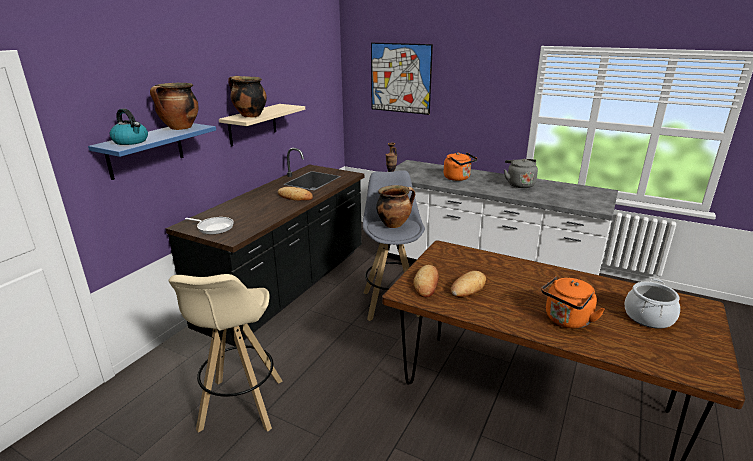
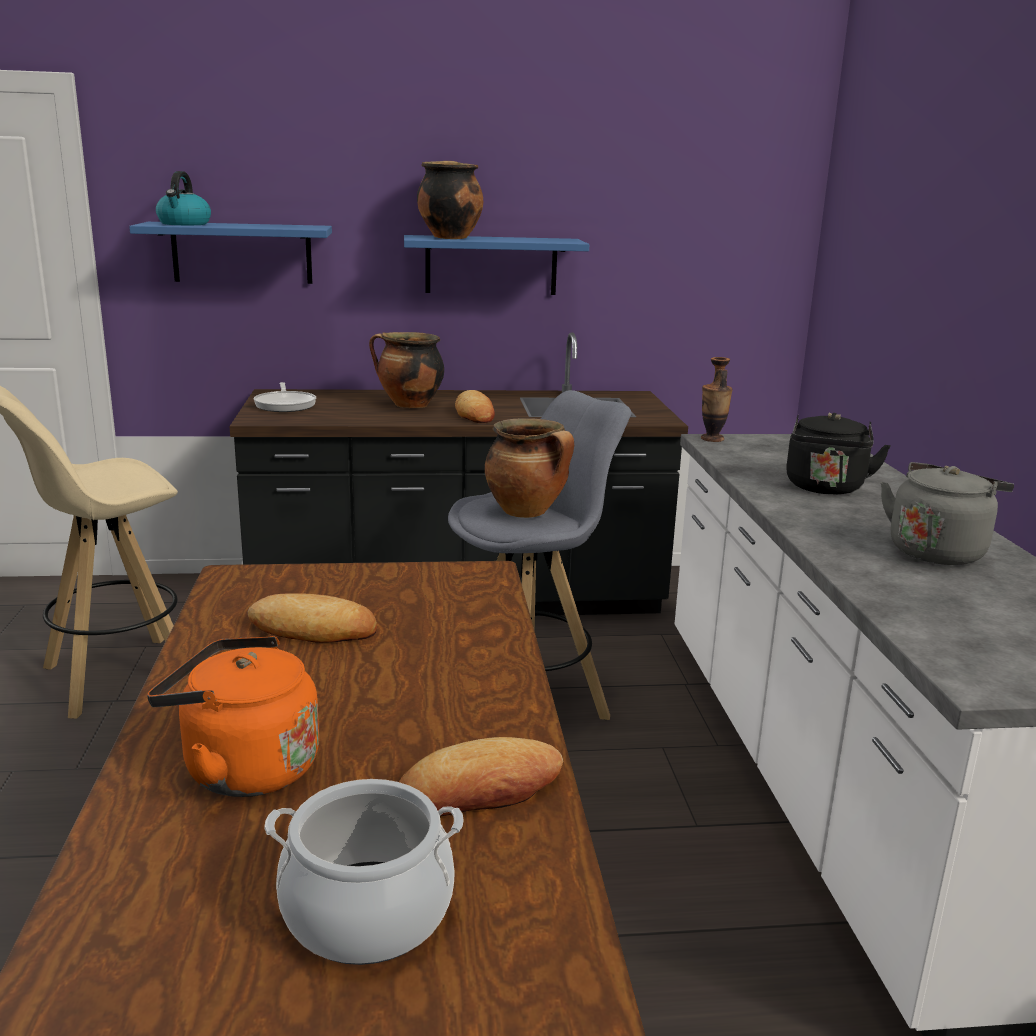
camera: 55 degrees right, 5 degrees down
(180, 128) = (286, 226): cooking pot -> cooking pot (409, 405)
(252, 124) = (491, 265): beige shelf -> blue shelf
(400, 78) = (894, 221): picture -> none
(426, 284) = (291, 589): bread -> bread (479, 790)
(458, 178) = (825, 489): orange kettle -> black kettle

